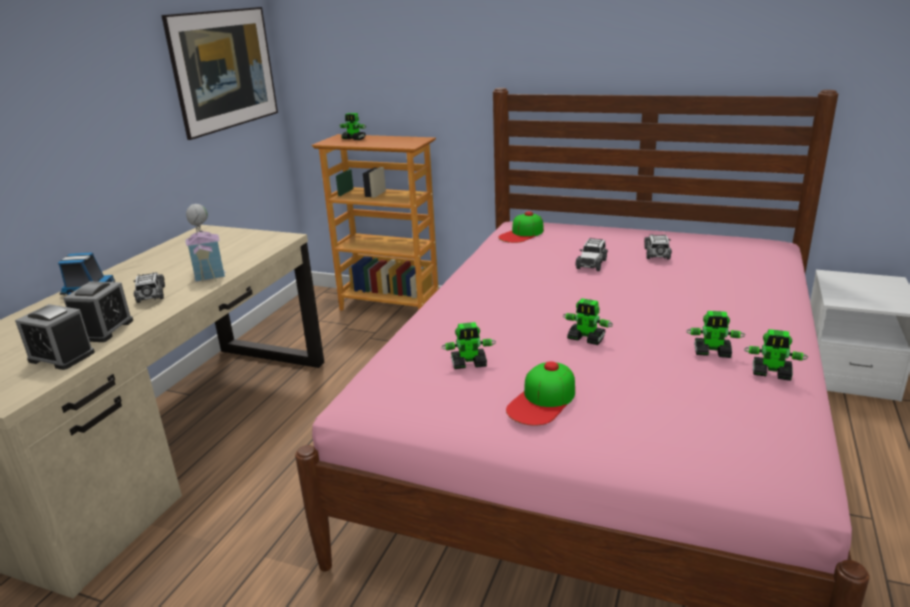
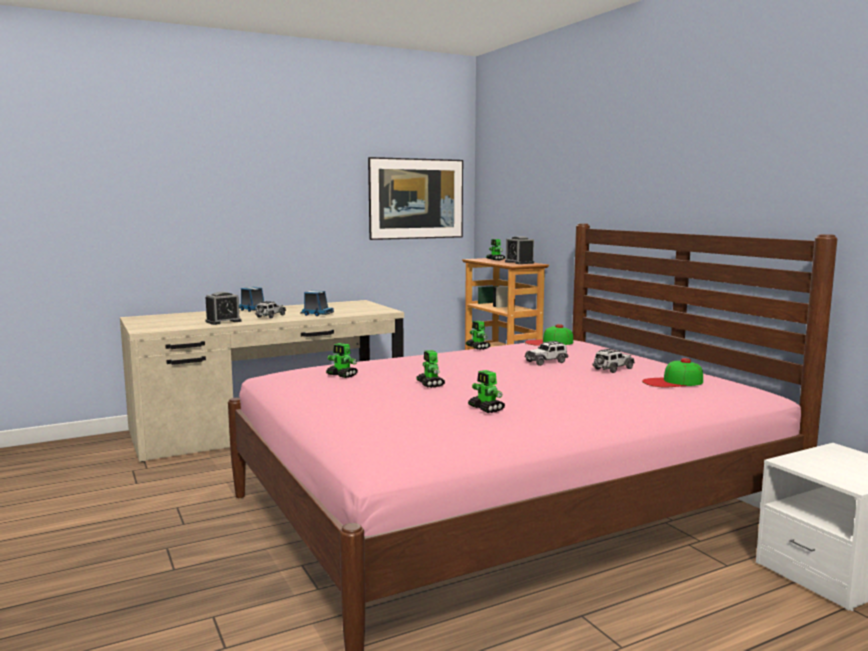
camera: 40 degrees right, 15 degrees down
(61, 357) = (188, 324): alarm clock -> alarm clock (519, 262)
(209, 271) = (316, 314): toy house -> toy truck
(542, 401) = (334, 395): cap -> cap (673, 382)
(772, 373) = (494, 426): toy robot -> toy robot (478, 347)

